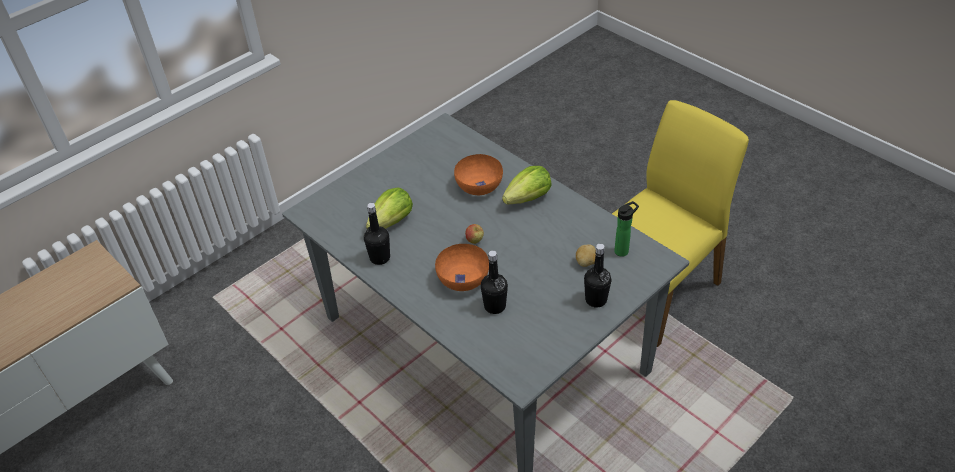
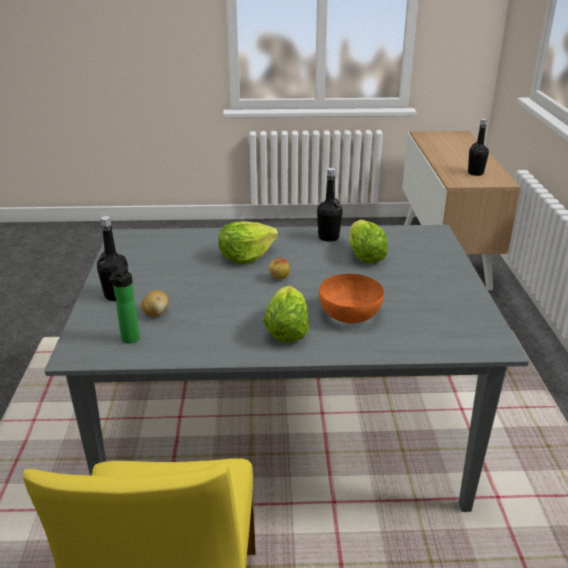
camera: 130 degrees right, 15 degrees down
(463, 279) = (246, 256): orange bowl -> lettuce
(495, 306) = (197, 255): black bottle -> black bottle (475, 173)

